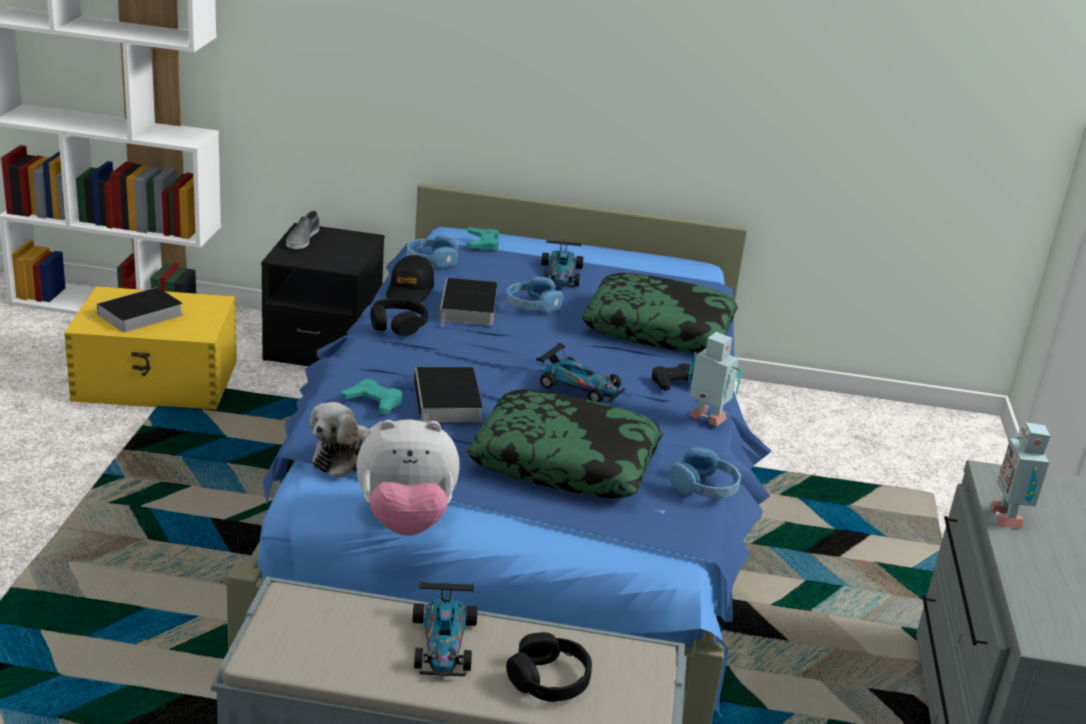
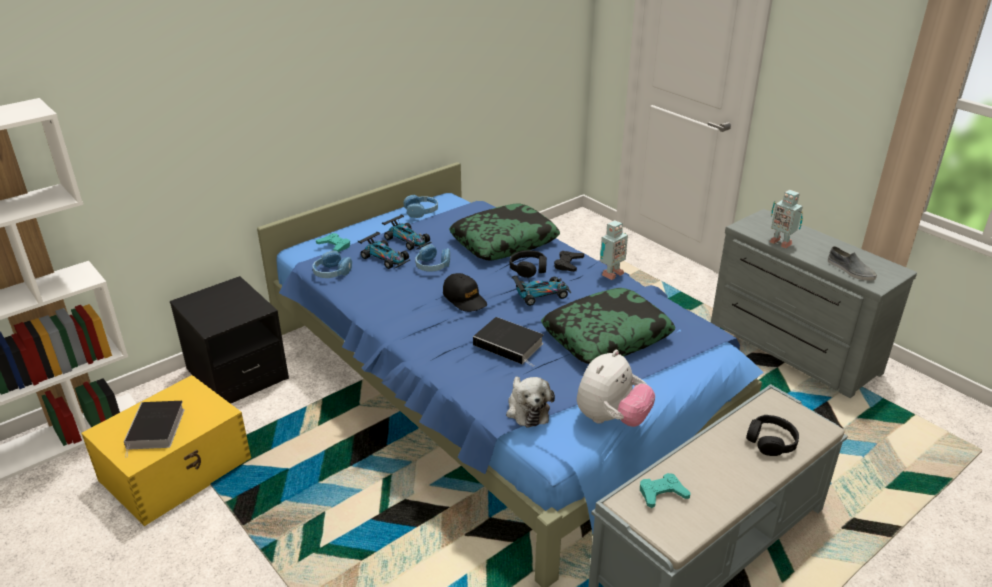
camera: 45 degrees left, 5 degrees up
(302, 239) = (198, 308): grey shoe -> grey shoe (850, 270)
(373, 402) = (480, 371): turquoise game controller -> turquoise game controller (662, 494)
(397, 325) = (399, 321): black headphones -> black headphones (528, 269)
(410, 290) = (360, 297): black cap -> black cap (465, 299)
(444, 643) = (714, 462): toy car -> toy car (385, 258)
(468, 308) = (410, 287): book -> none
(704, 487) = (672, 307): blue headphones -> blue headphones (421, 211)
(707, 419) = (610, 274): toy robot -> toy robot turned 150 degrees clockwise

